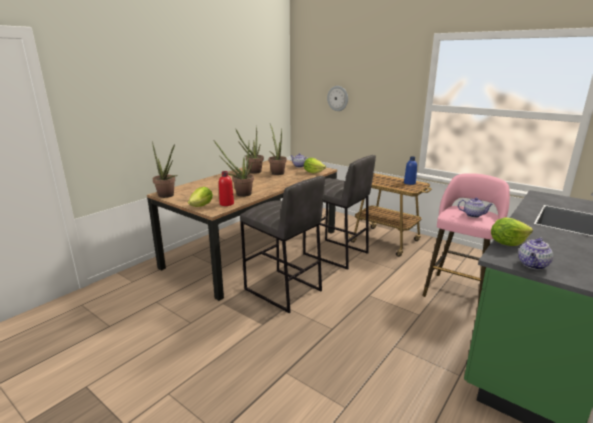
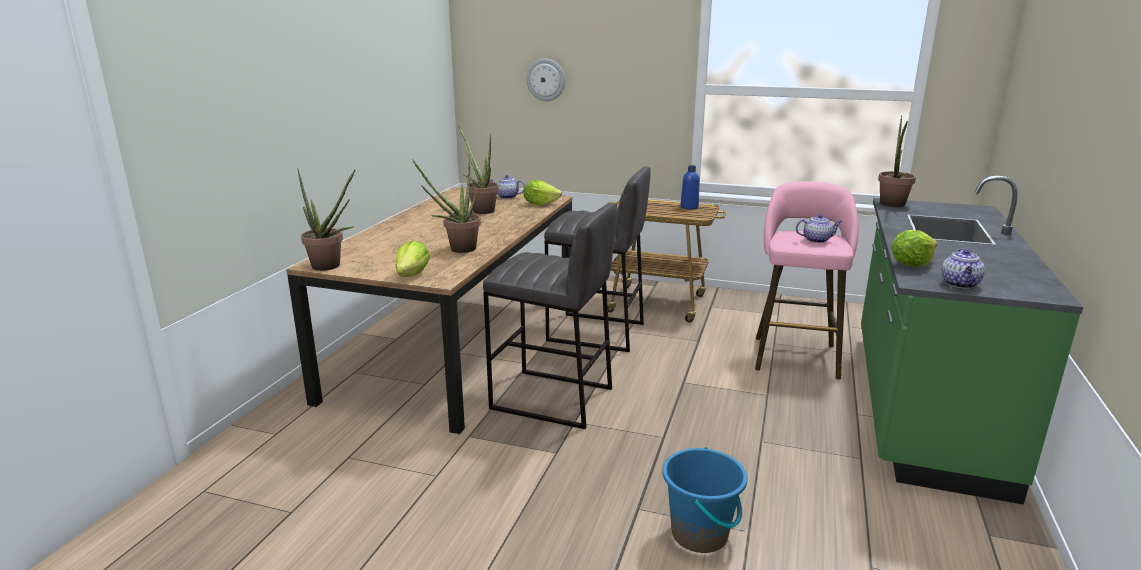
camera: 20 degrees left, 0 degrees up
(226, 204) = (452, 266): red bottle -> none
(252, 172) = (439, 213): potted plant -> potted plant (892, 205)
(312, 400) = (700, 534): none -> blue bucket

